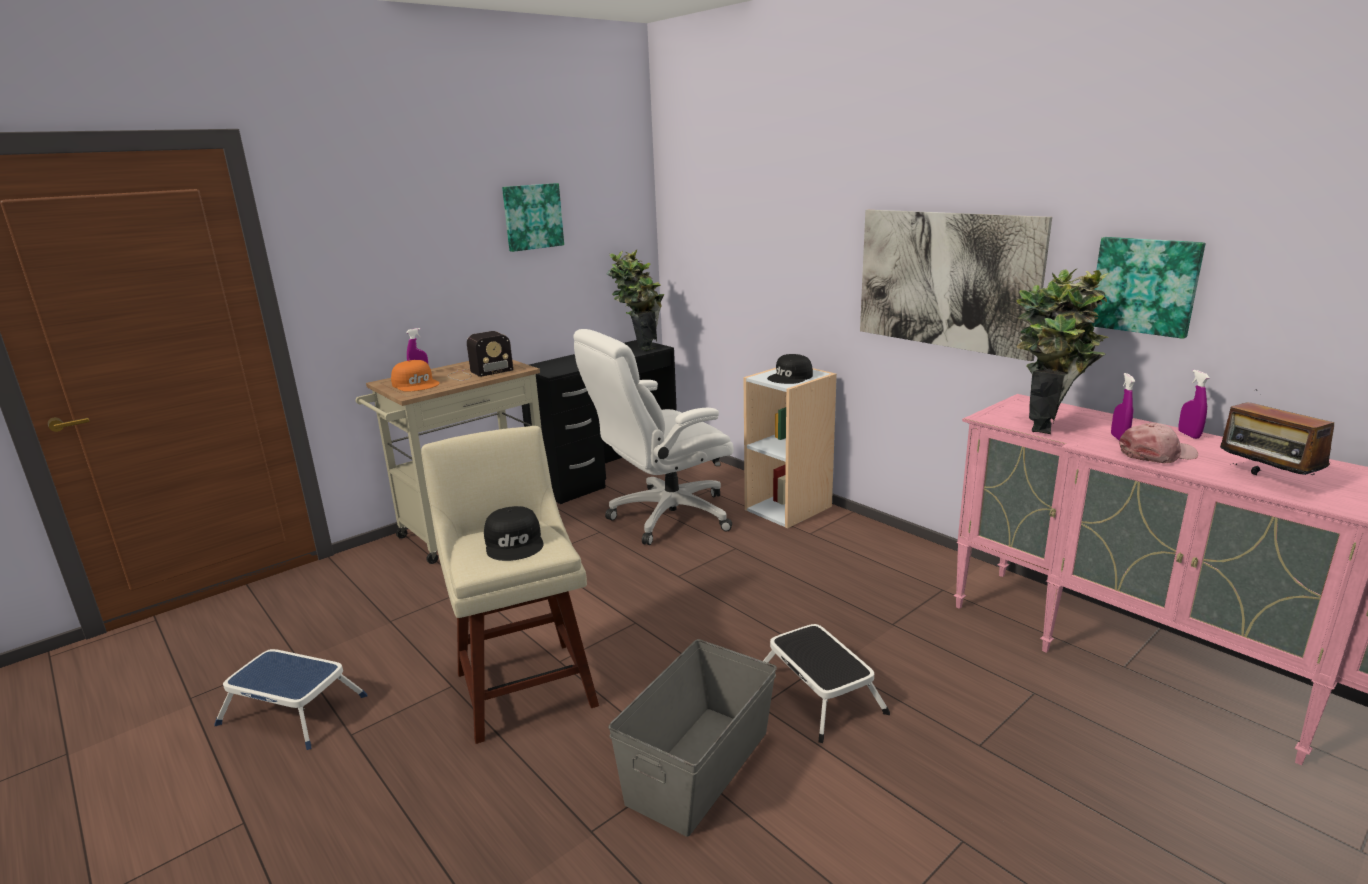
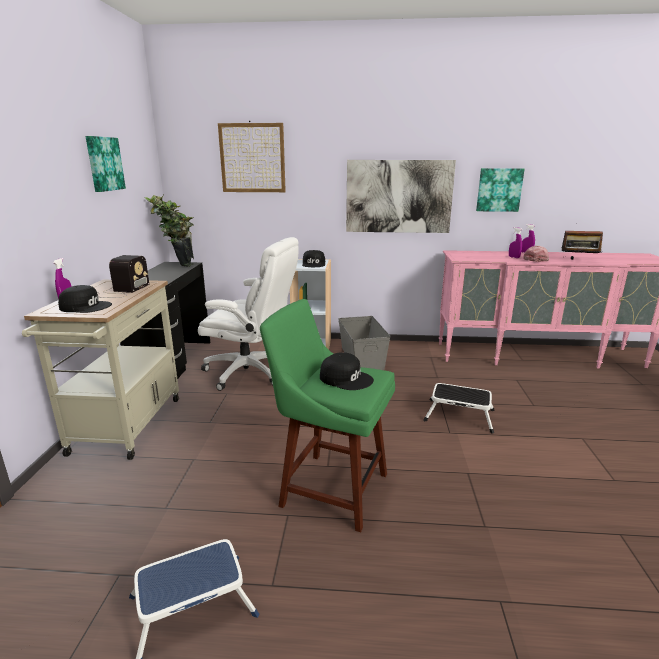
camera: 45 degrees left, 0 degrees up
(416, 384) = (86, 306): orange cap -> black cap
(525, 684) = (330, 487): beige stool -> green stool
(662, 517) = (253, 373): white office chair -> white office chair turned 90 degrees counterclockwise
(700, 766) = (472, 469): grey storage box -> grey storage box (362, 357)
(748, 200) = (252, 157): none -> picture
(1049, 424) = (483, 257): potted plant -> none

